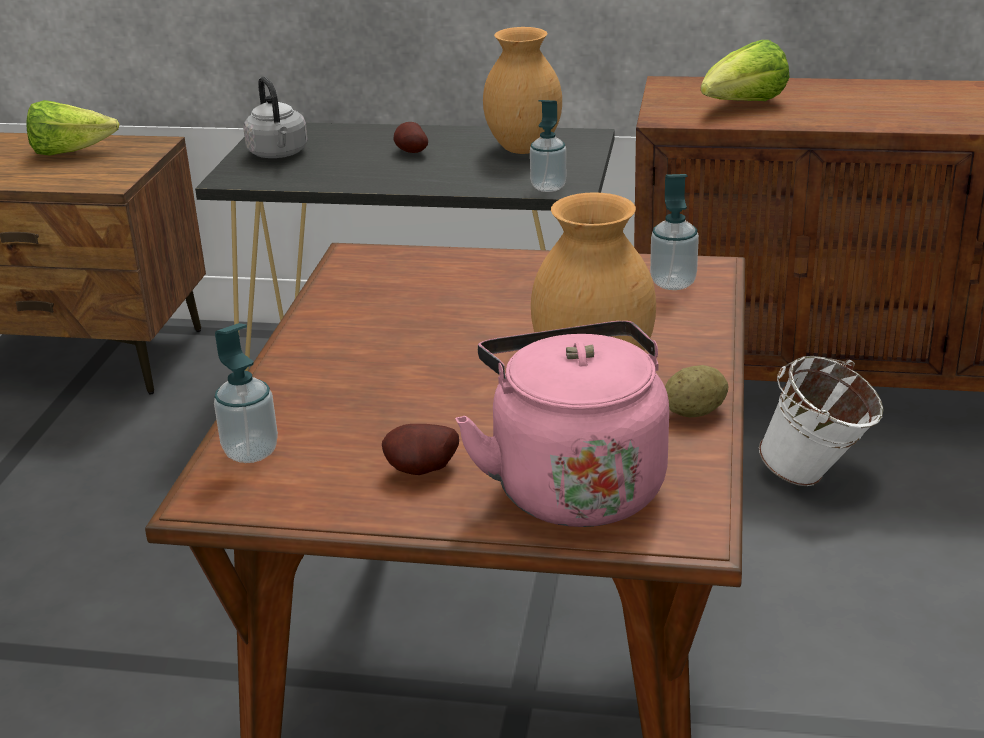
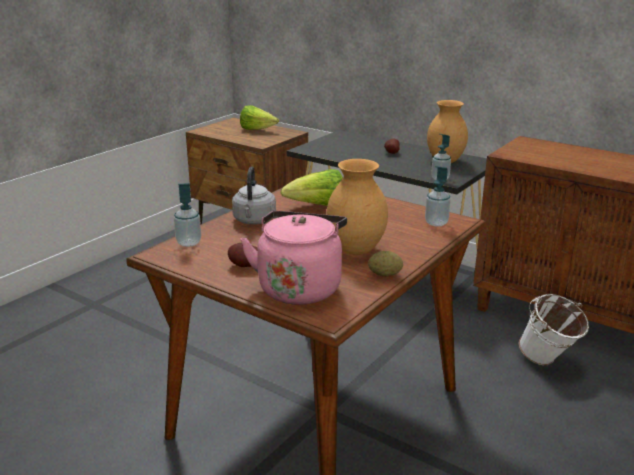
camera: 25 degrees right, 5 degrees down
(279, 154) = (333, 144): grey kettle -> grey kettle (254, 221)
(743, 105) = (553, 155): lettuce -> lettuce (317, 207)

